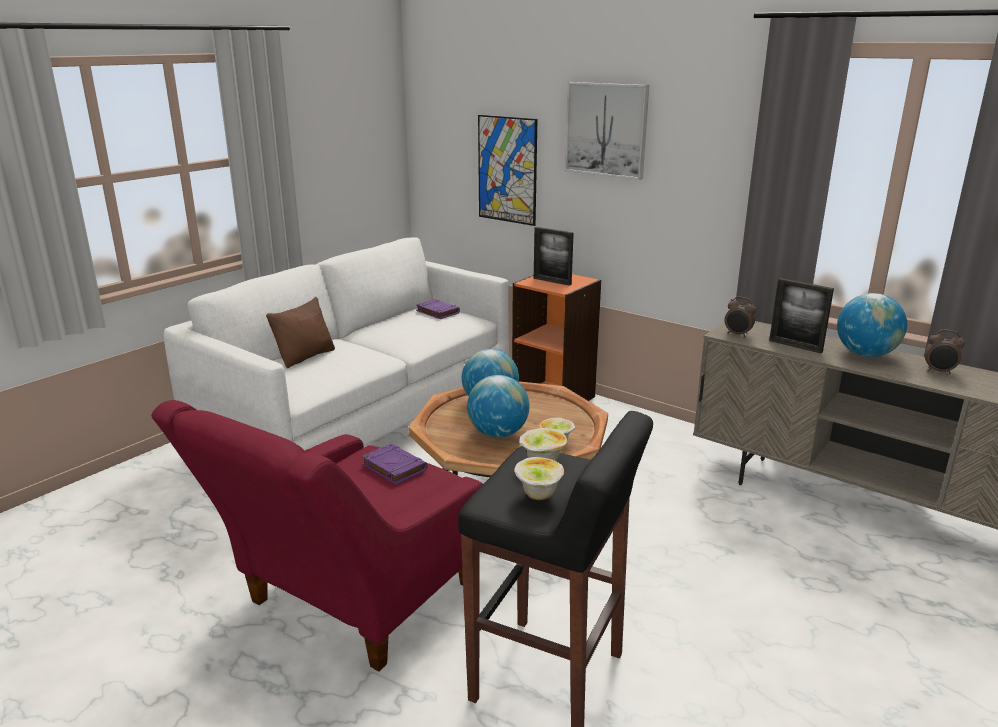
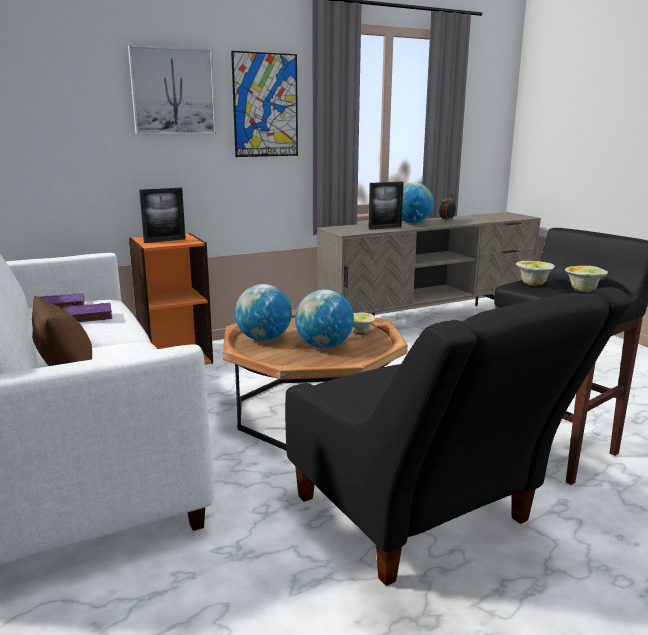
camera: 65 degrees left, 5 degrees down
(349, 603) = (423, 520): red armchair -> black armchair
(393, 467) = (375, 380): purple book -> purple book (87, 317)
(507, 170) = (55, 142): picture -> picture (265, 105)
(737, 334) = (351, 231): alarm clock -> none

